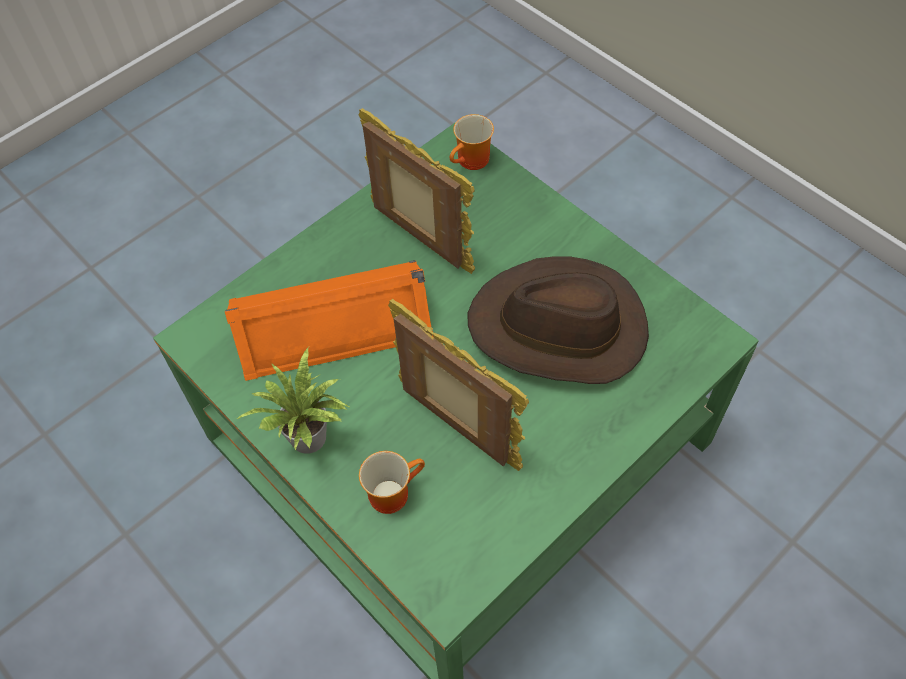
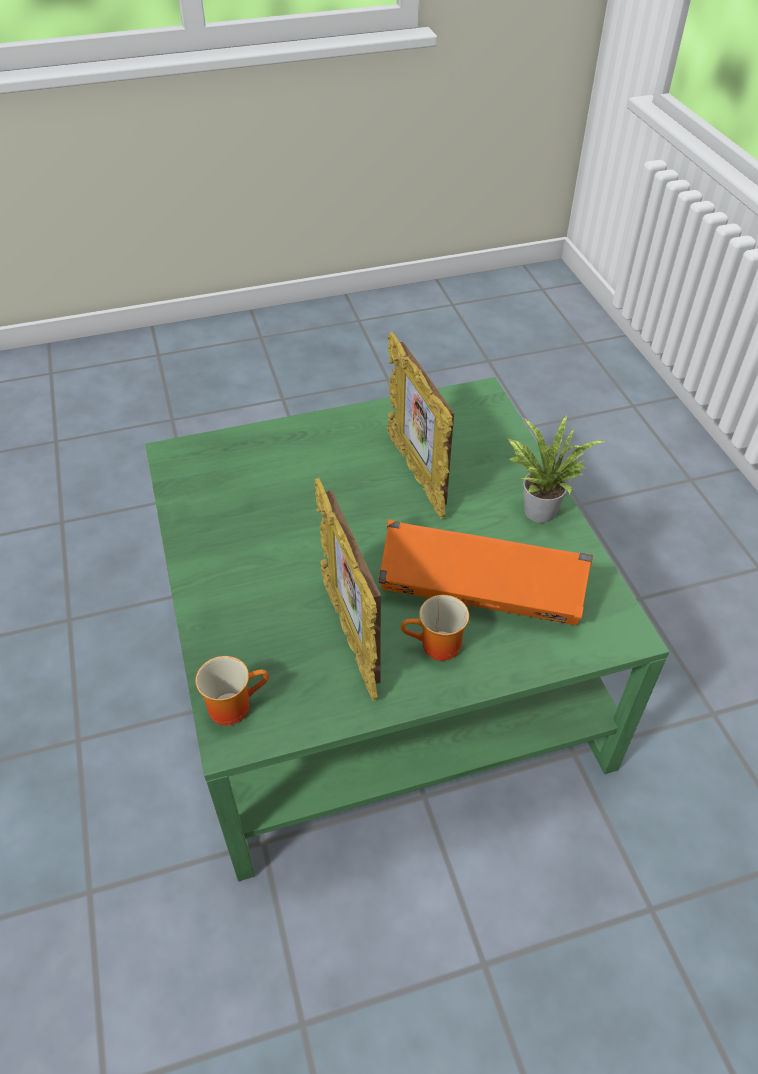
camera: 155 degrees left, 10 degrees down
(391, 490) = (489, 456): mug -> mug (436, 648)
(558, 328) = (285, 508): brown hat -> none

